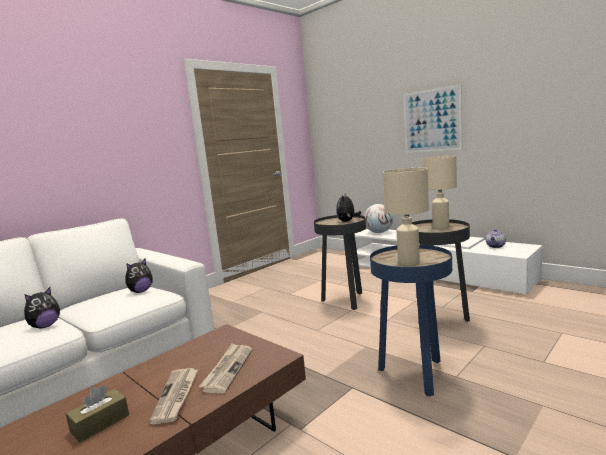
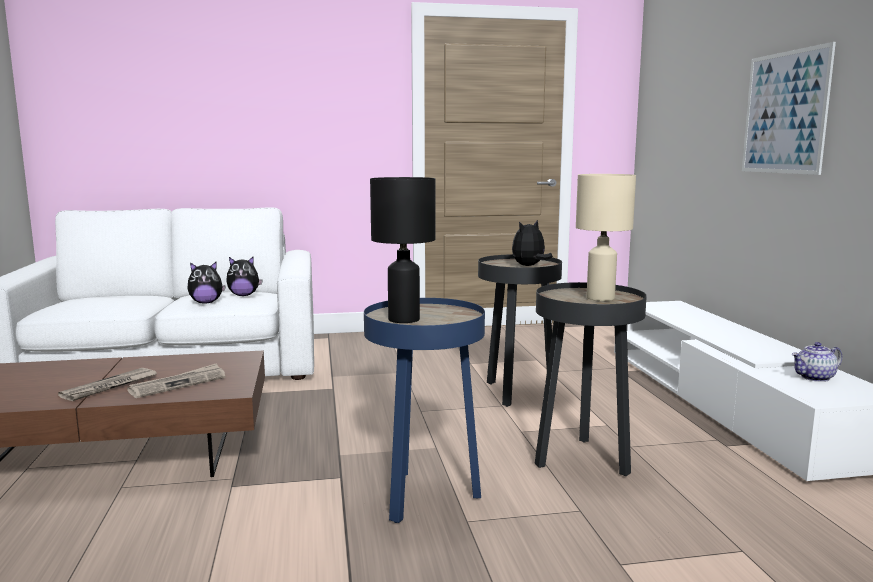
camera: 35 degrees right, 0 degrees up
(45, 326) = (132, 302): plush toy -> plush toy (206, 302)
(100, 423) = (41, 383): brown tissue box -> none
(379, 232) = (673, 309): globe -> none
(408, 263) = (404, 319): beige table lamp -> black table lamp

